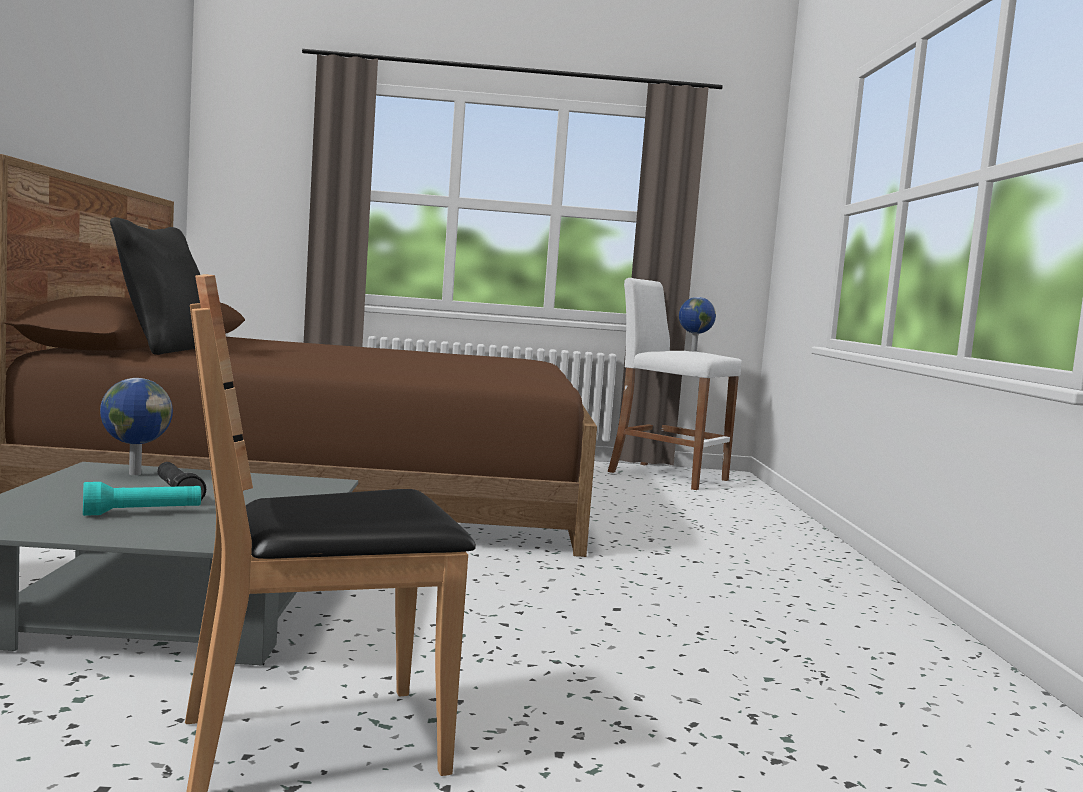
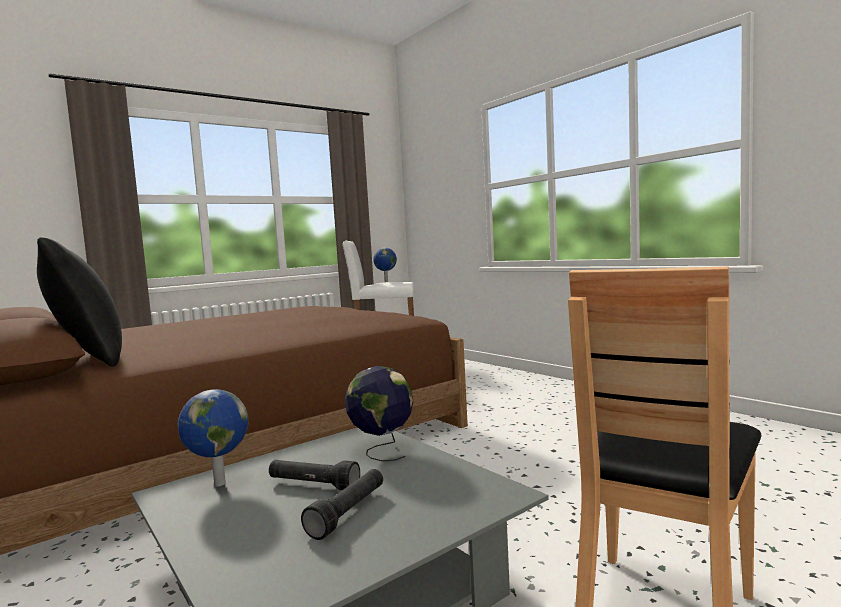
camera: 35 degrees left, 0 degrees up
(142, 513) = (348, 513): turquoise flashlight -> black flashlight
(290, 495) = (382, 451): none -> globe

